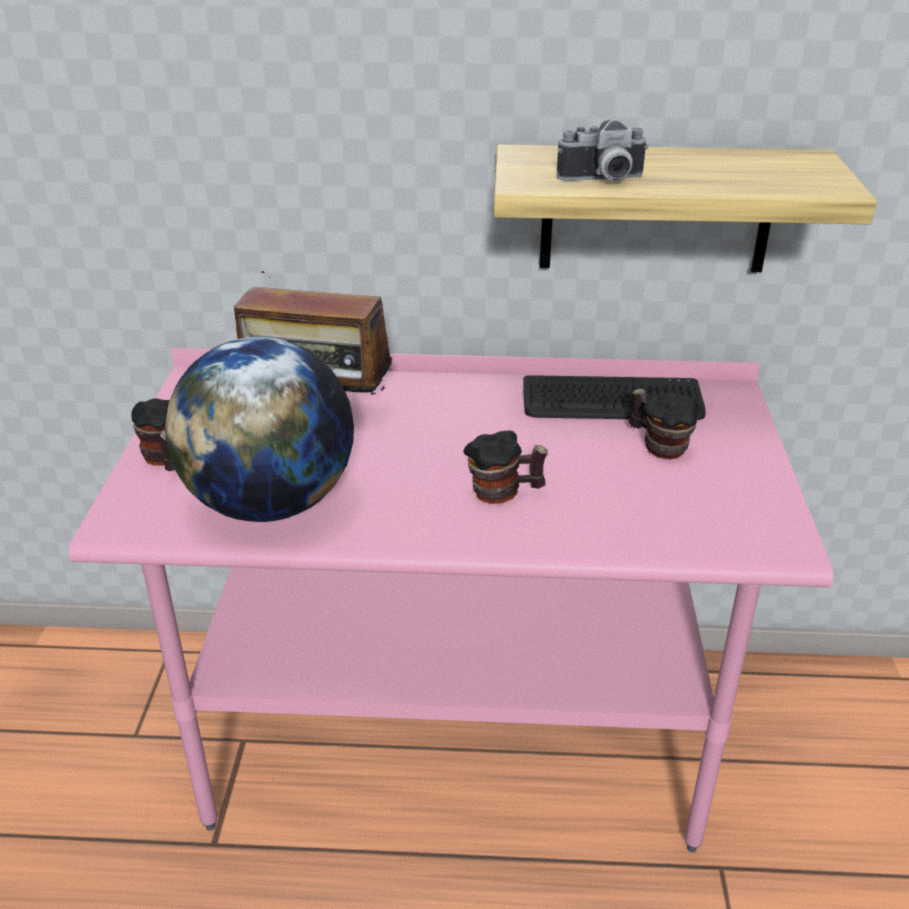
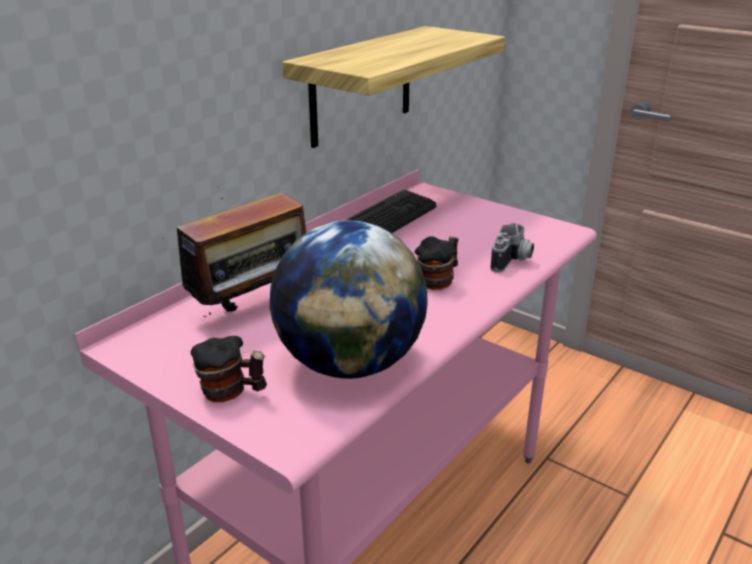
camera: 55 degrees left, 5 degrees down
(603, 180) = (393, 58): camera -> camera (513, 262)
(659, 446) = (447, 225): mug -> none

